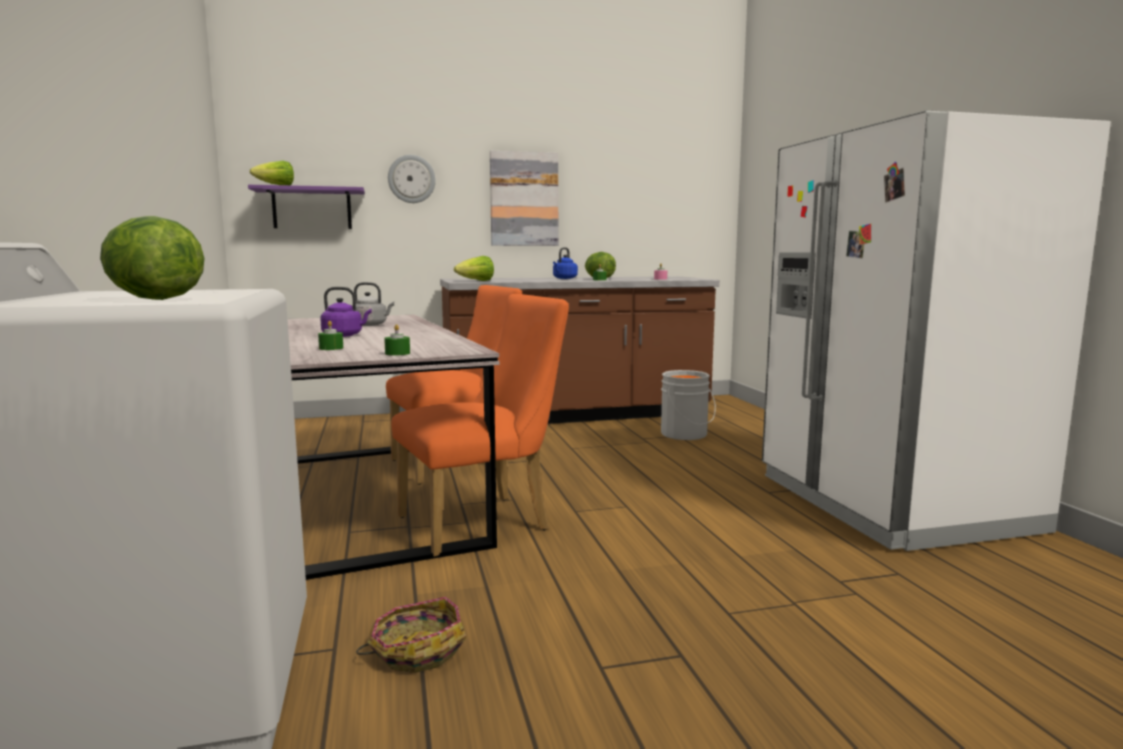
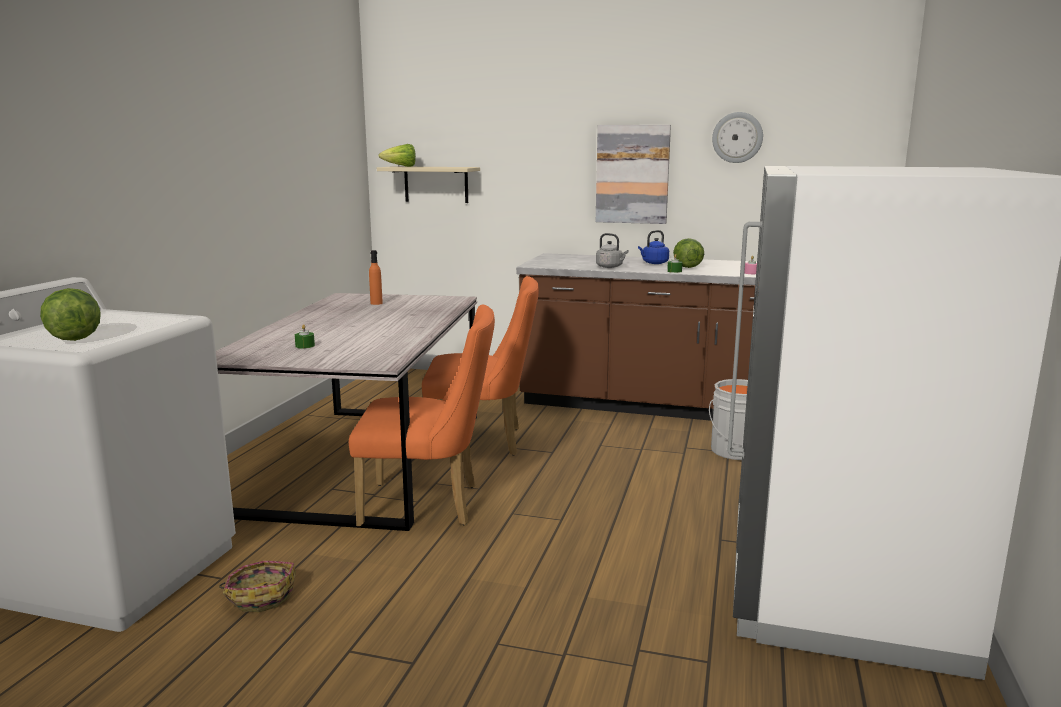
camera: 30 degrees right, 5 degrees up
(312, 209) = (436, 184): purple shelf -> beige shelf
(317, 322) = (376, 303): none -> orange bottle
(344, 335) = (352, 327): purple kettle -> none
(371, 325) = (404, 312): grey kettle -> grey kettle (610, 267)
(397, 353) = (328, 360): green candle -> none
(411, 179) = (522, 155): wall clock -> wall clock (737, 137)
(476, 281) = (548, 265): lettuce -> none

